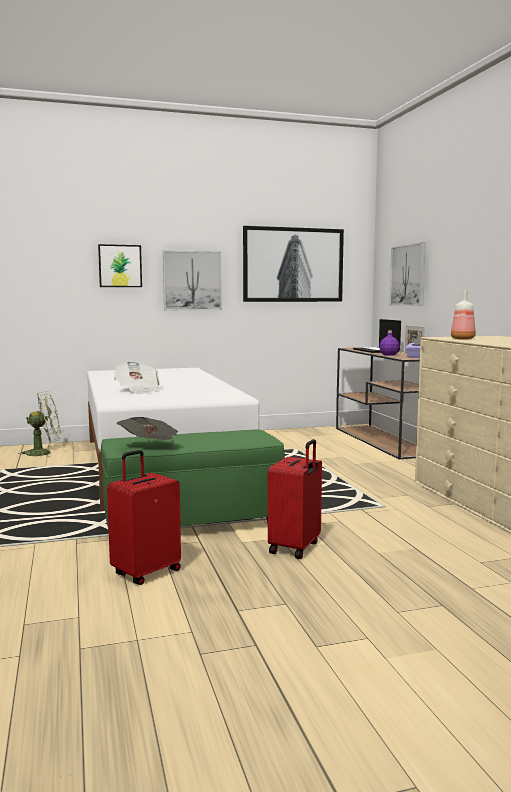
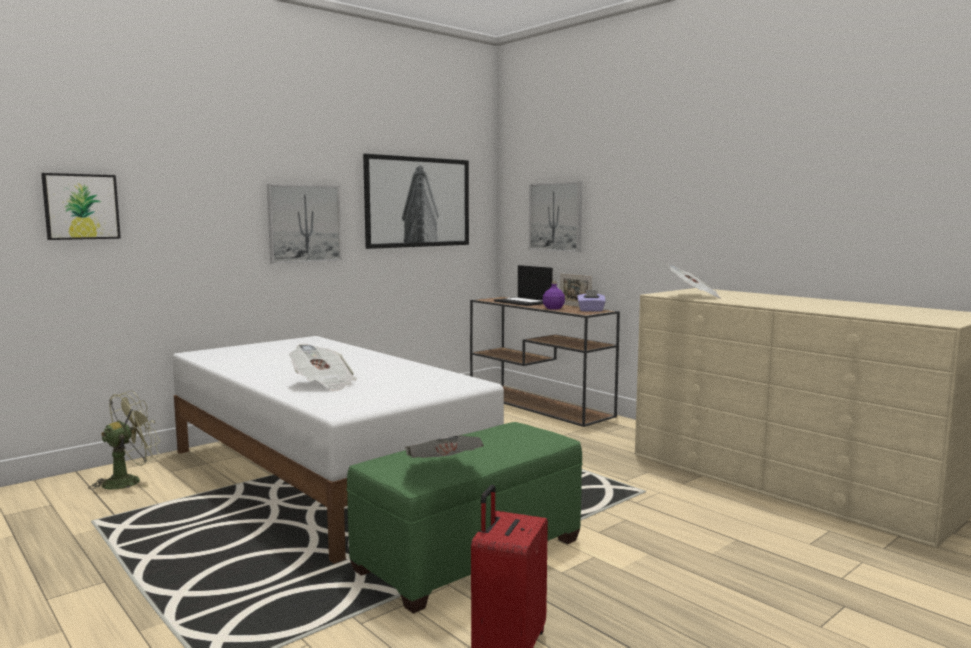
camera: 25 degrees left, 0 degrees up
(120, 266) = (211, 205): picture -> picture (81, 206)
(296, 548) = (627, 567): red suitcase -> none
(463, 339) = (694, 296): bottle -> newspaper

